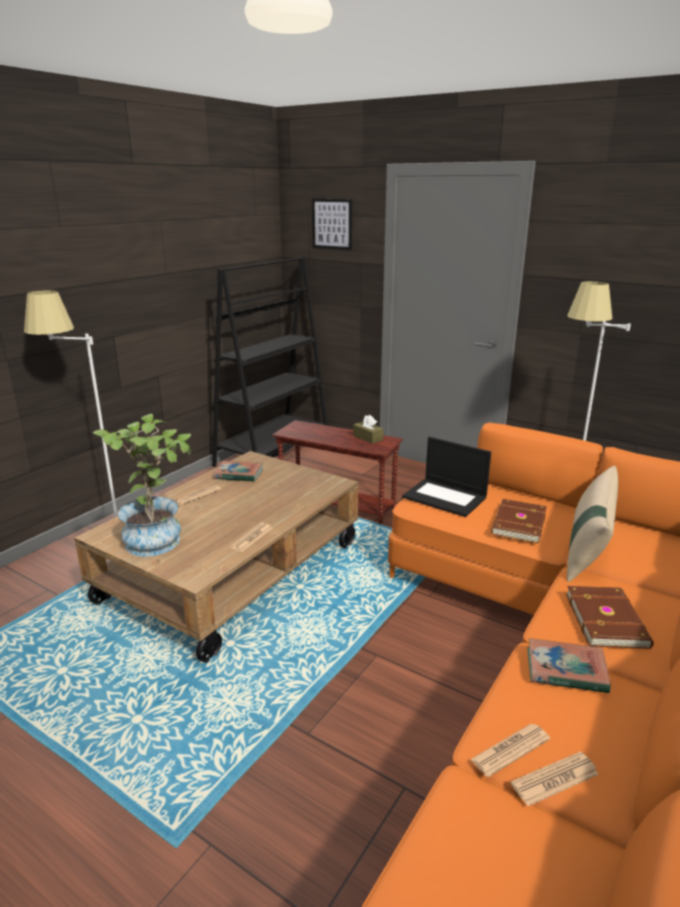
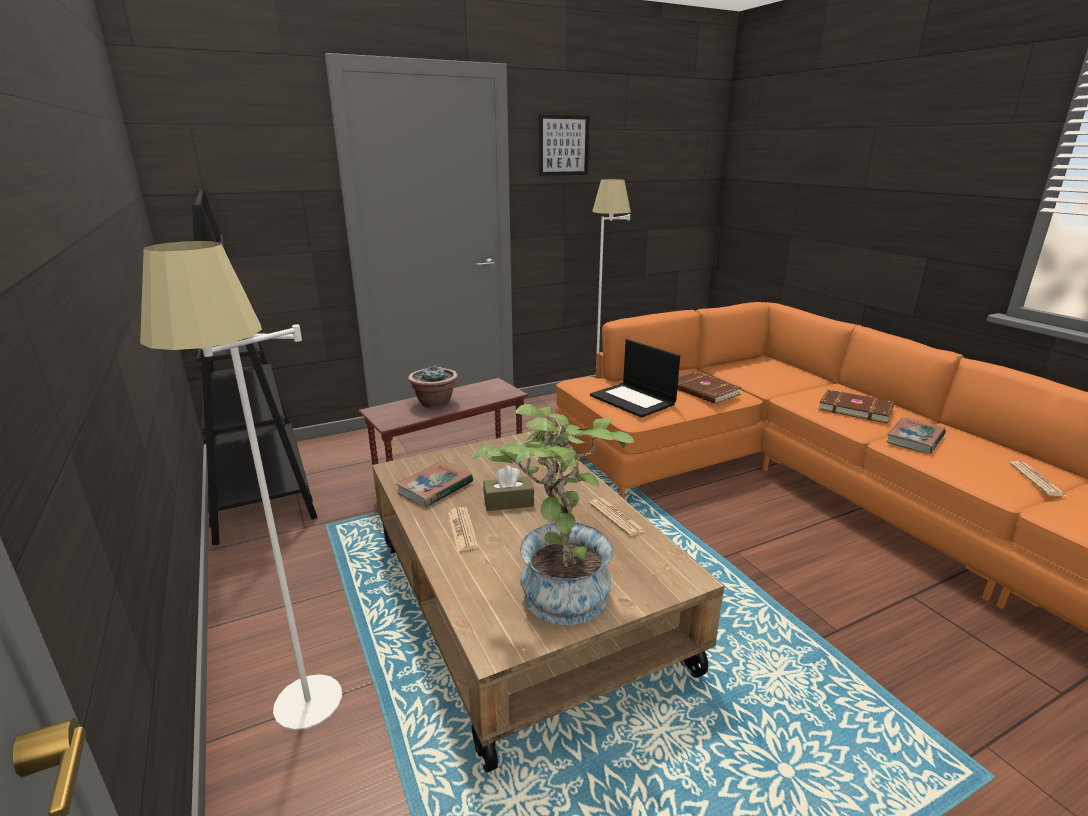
camera: 60 degrees left, 0 degrees up
(329, 434) = (434, 403): none -> potted plant
(332, 224) = (243, 137): picture -> picture (563, 145)
(368, 438) = (475, 390): brown tissue box -> brown tissue box (508, 502)
(446, 497) = (633, 400): laptop -> laptop turned 75 degrees clockwise
(510, 750) = (1009, 484): newspaper -> none
(587, 549) = (753, 385): beige pillow -> none

